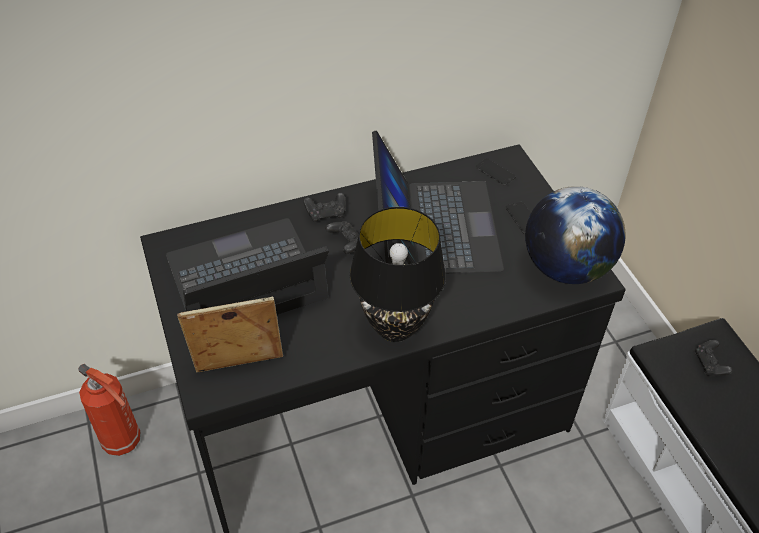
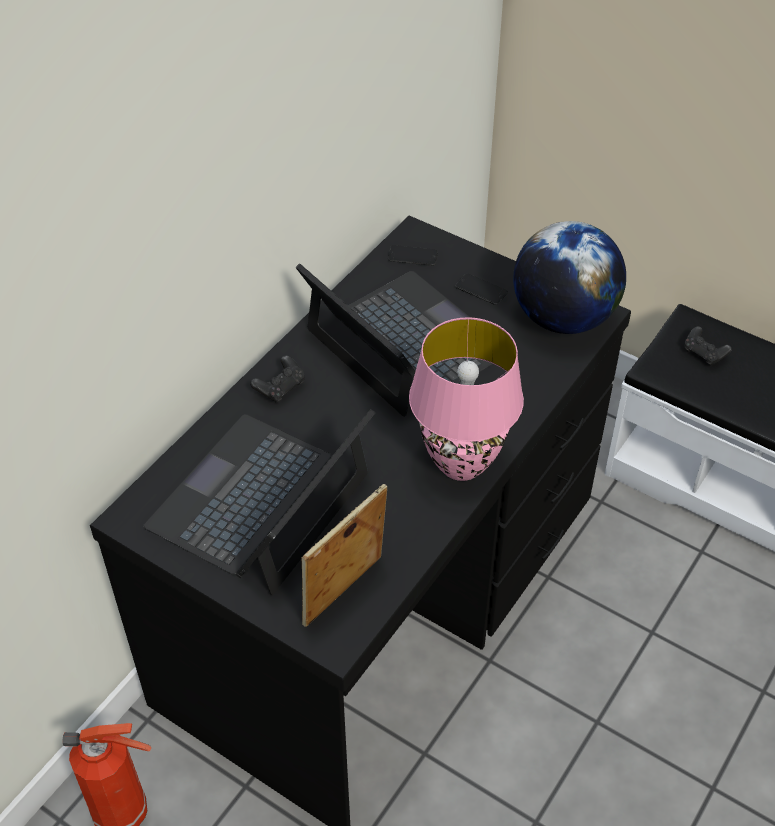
camera: 35 degrees left, 0 degrees up
(346, 243) = (332, 407): black game controller -> none
(395, 326) = (460, 463): black table lamp -> pink table lamp

